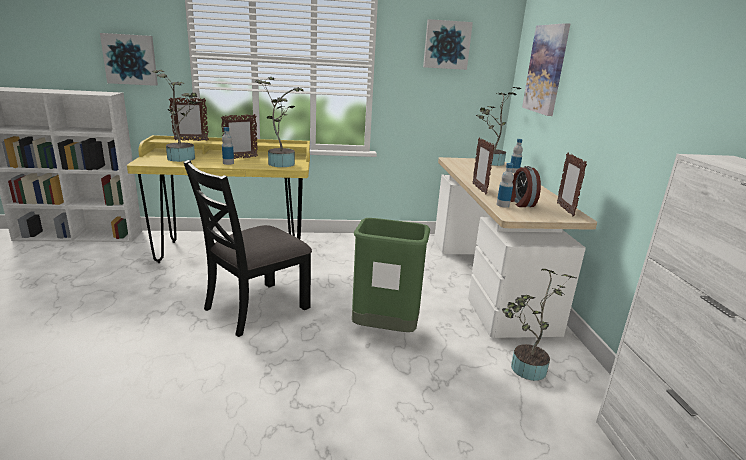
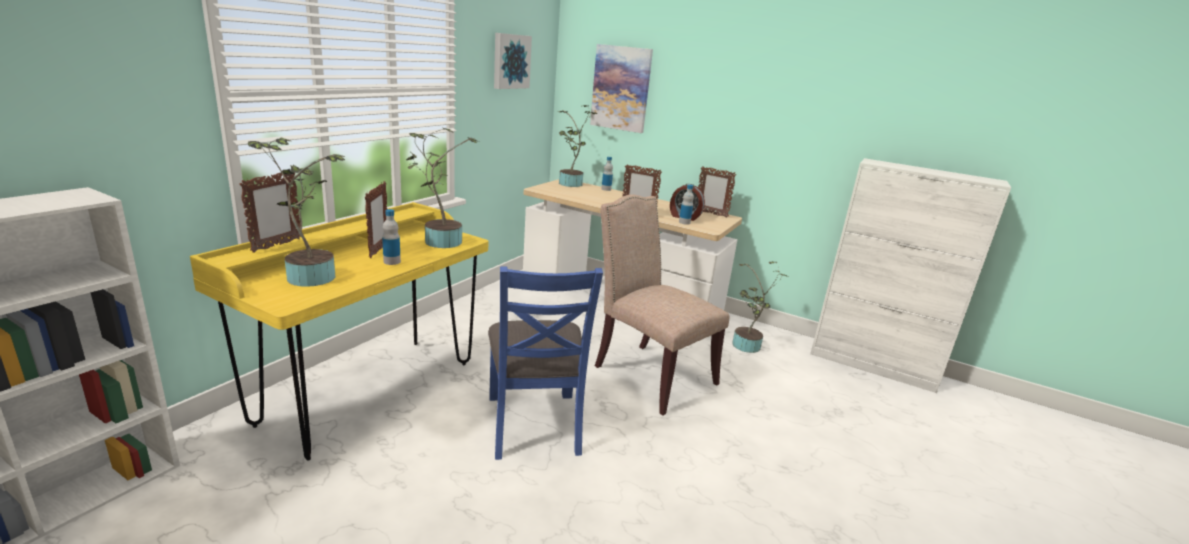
camera: 55 degrees left, 0 degrees up
(130, 59) = (97, 117): picture -> none
(255, 308) = (534, 424): black chair -> blue chair
(385, 330) = (649, 374): green trash can -> beige chair

